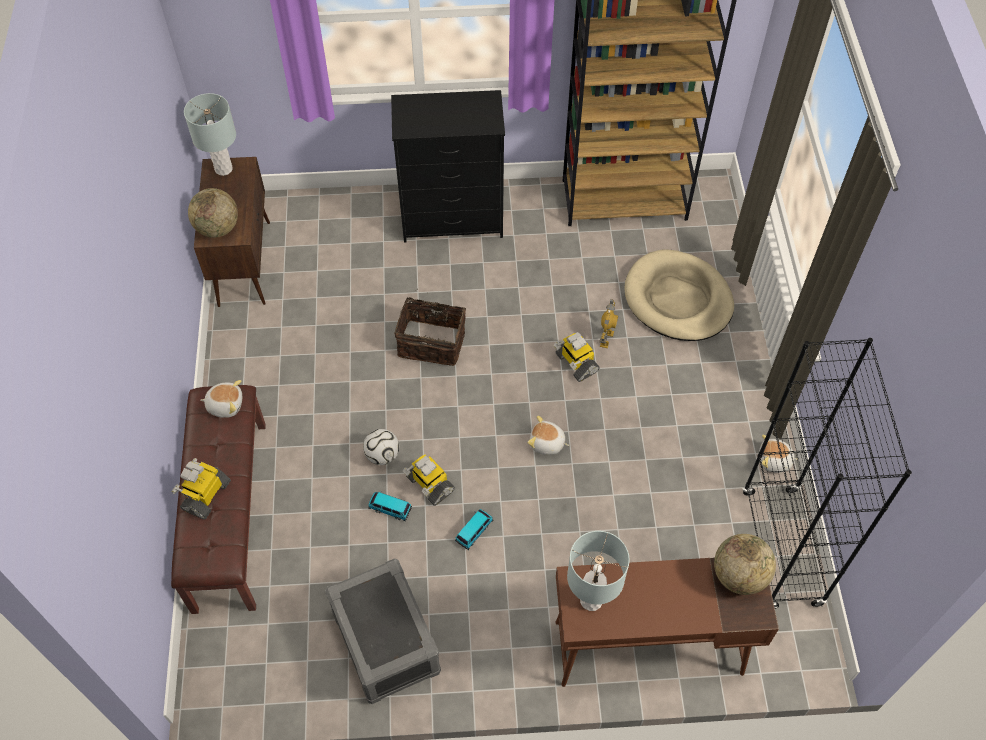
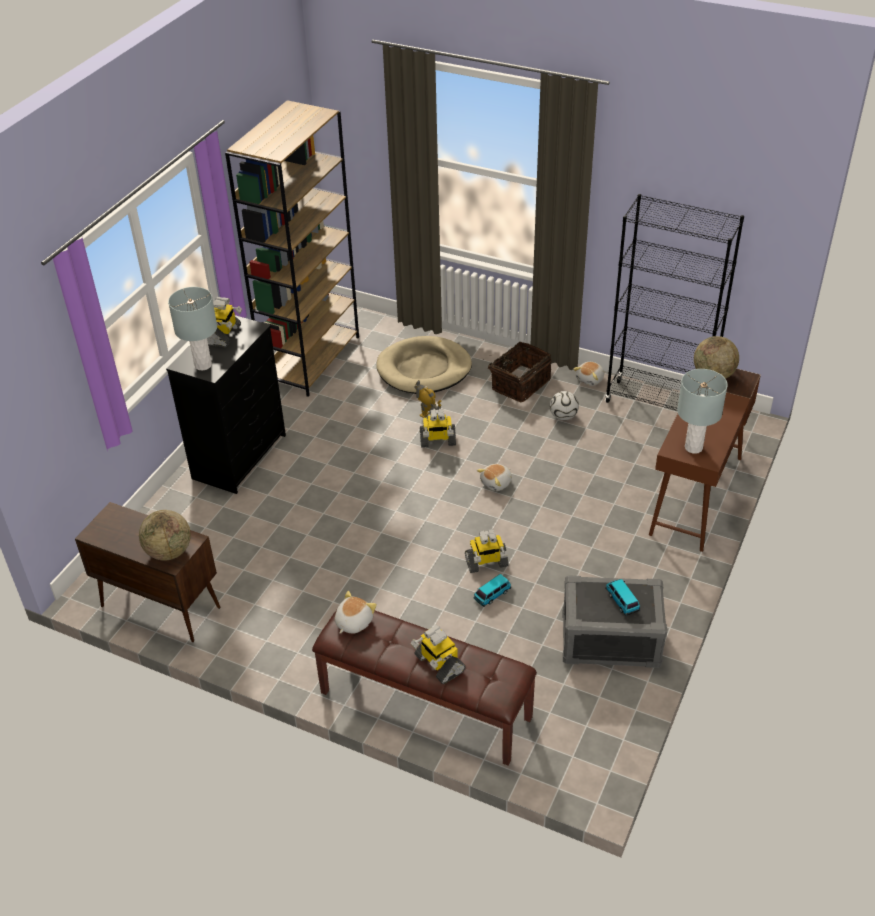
camera: 60 degrees left, 15 degrees down
(224, 169) = (102, 527): grey table lamp -> grey table lamp (203, 365)
(382, 455) = (438, 582): football -> football (563, 416)
(432, 341) = (352, 513): basket -> basket (519, 384)
(465, 109) = (224, 335): none -> toy robot
(474, 531) = (546, 552): toy car -> toy car (622, 601)

